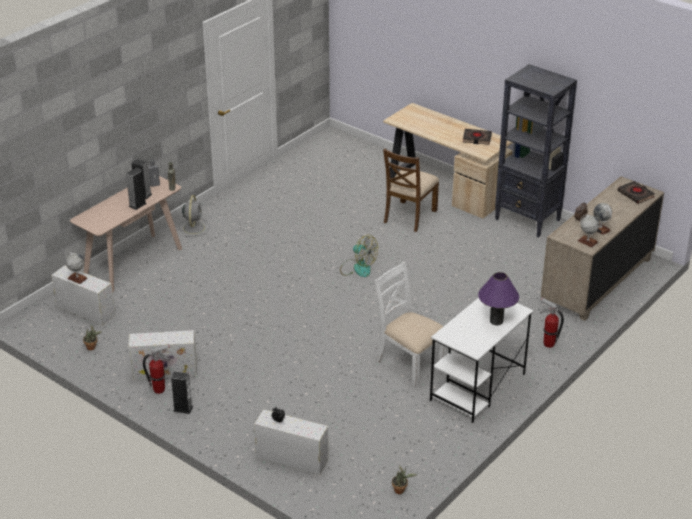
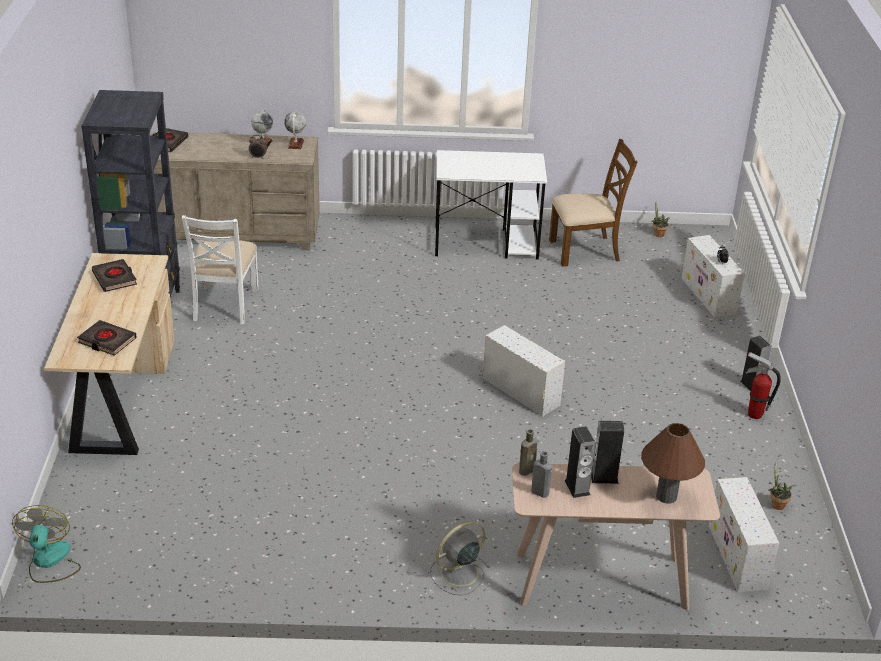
camera: 130 degrees left, 0 degrees up
(77, 278) = (751, 513): globe -> none
(102, 214) = (666, 496): none -> brown table lamp
(165, 371) = (726, 427): white storage box -> white storage box (520, 391)
(358, 268) = (384, 385): fan -> fan (49, 562)
(409, 216) = (225, 395): brown chair -> brown chair (585, 250)
(409, 363) = (502, 288): white chair -> white chair (224, 304)
(416, 121) = (107, 341): none -> black book
(496, 321) = (478, 160): purple table lamp -> none
(548, 344) = (375, 229): fire extinguisher -> none

